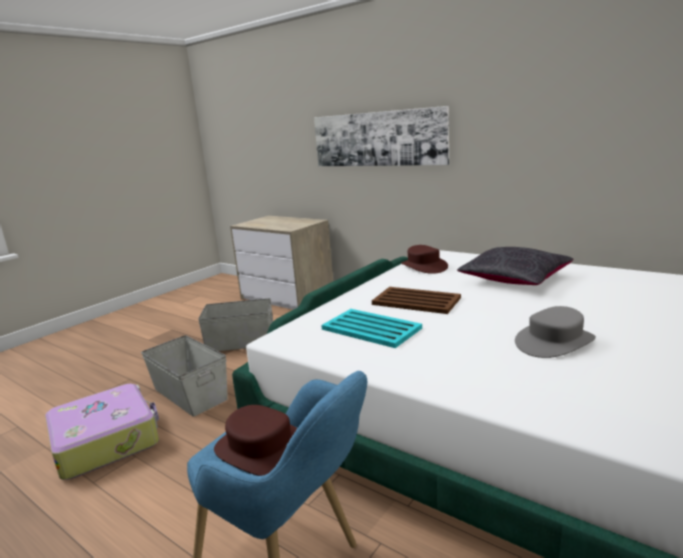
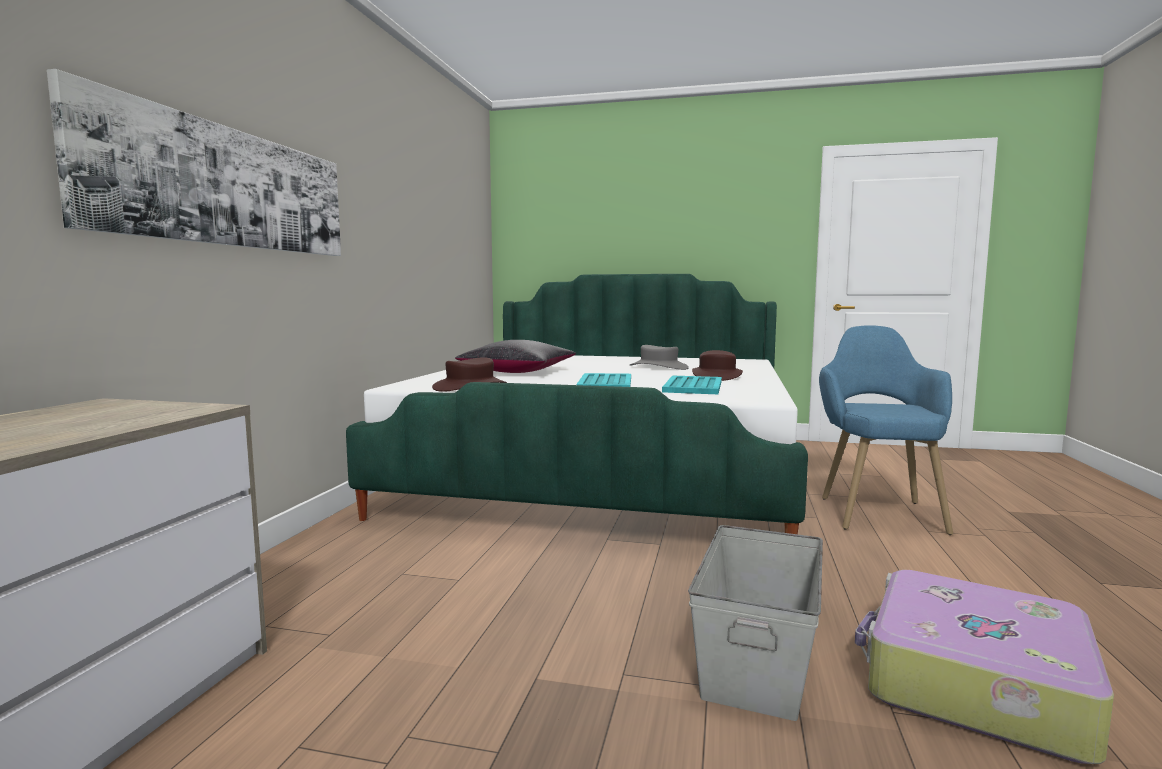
camera: 115 degrees left, 10 degrees down
(240, 342) = (489, 685): grey storage box -> none
(261, 450) = (886, 409): brown hat -> brown hat (717, 376)
(417, 301) = (605, 383): brown tray -> turquoise tray

